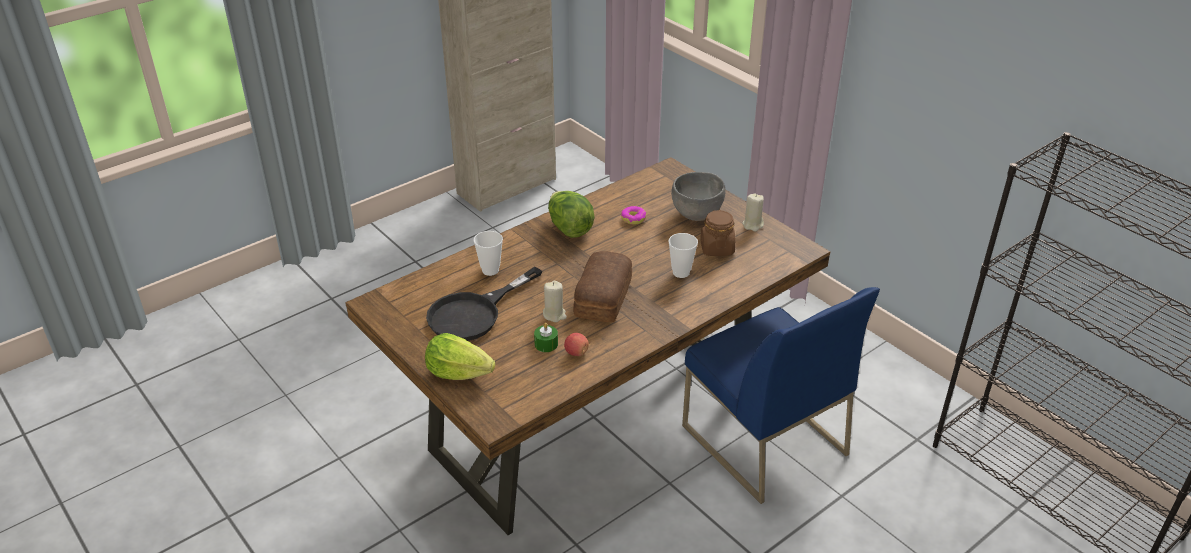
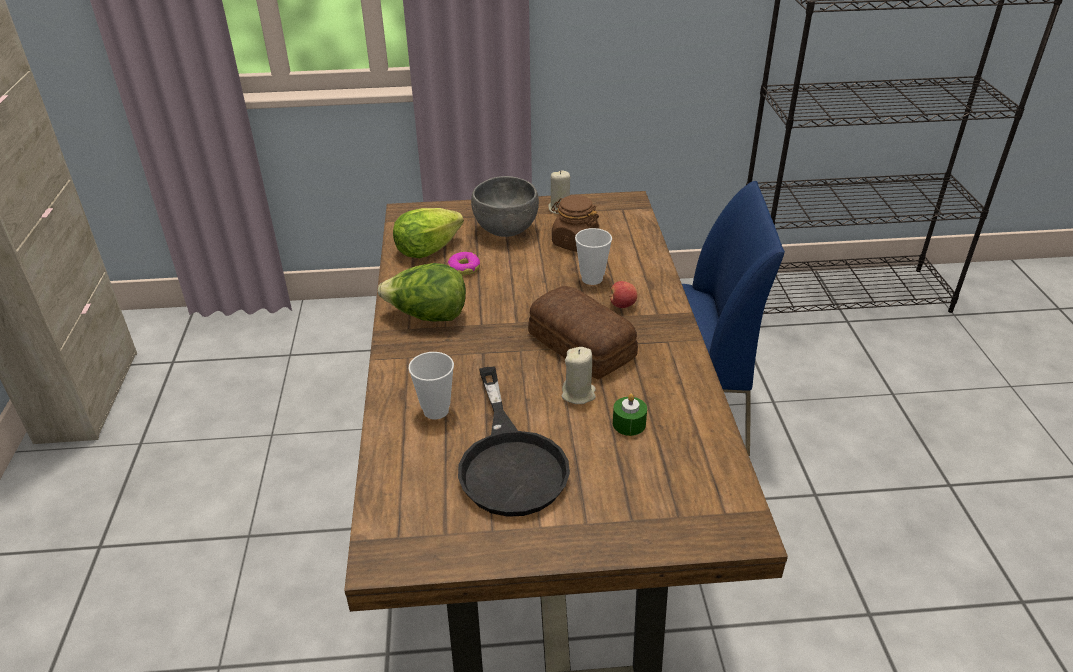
camera: 55 degrees left, 0 degrees up
(458, 373) = (621, 527): lettuce -> lettuce (427, 249)
(576, 352) = (665, 406): apple -> apple (622, 305)

